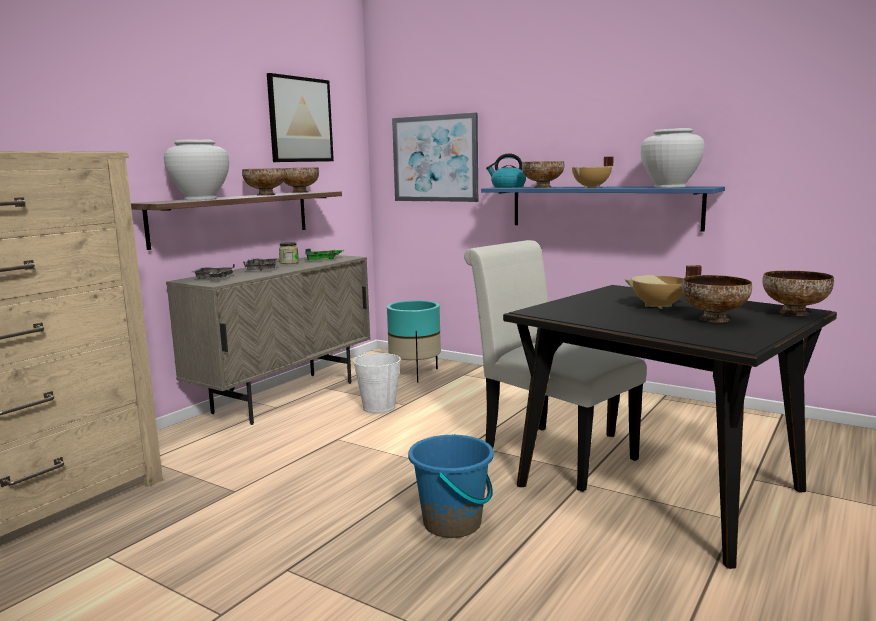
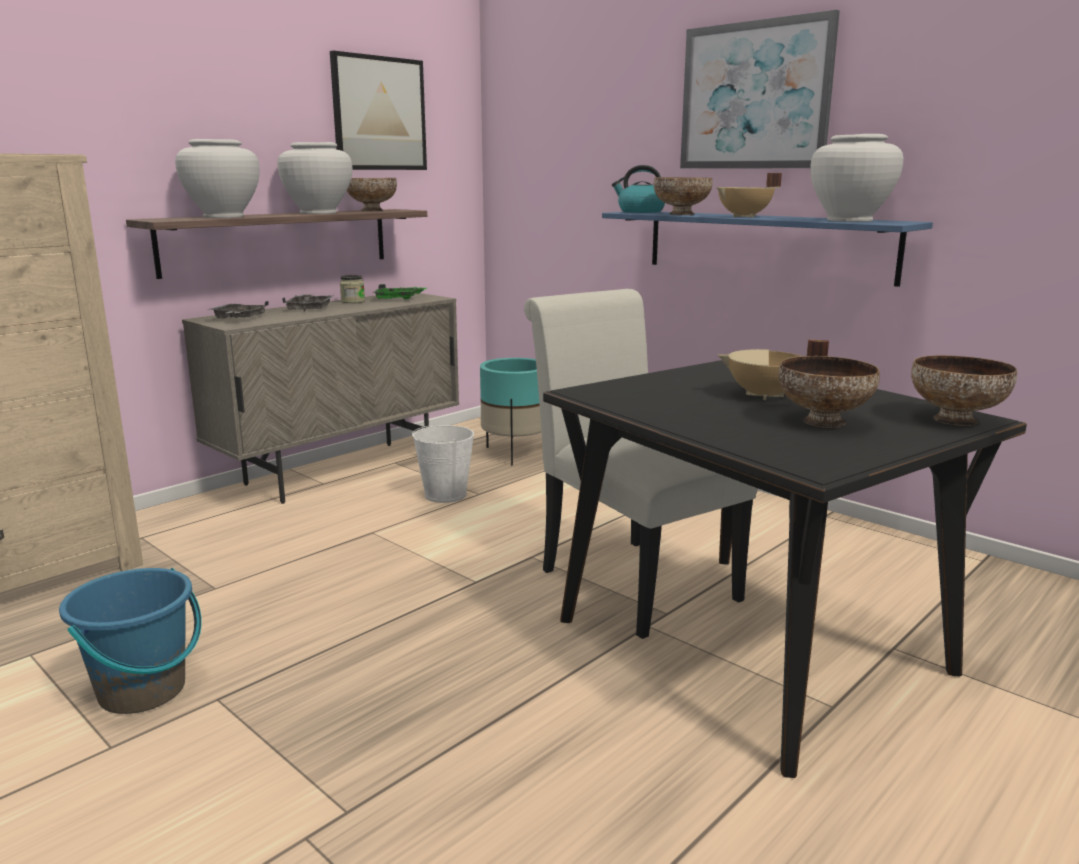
camera: 10 degrees right, 5 degrees up
(265, 195) = (318, 213): bowl -> white vase
(435, 159) = (559, 169): picture -> picture (754, 96)
(453, 523) = (450, 663): blue bucket -> blue bucket (143, 691)

